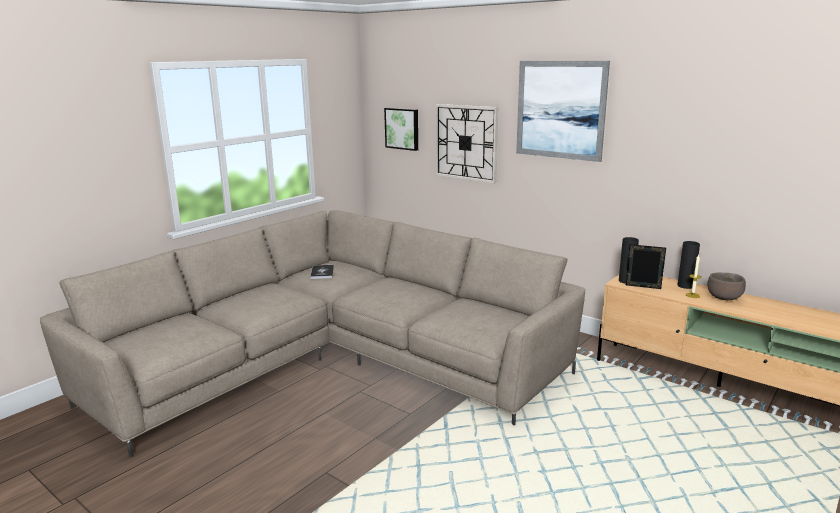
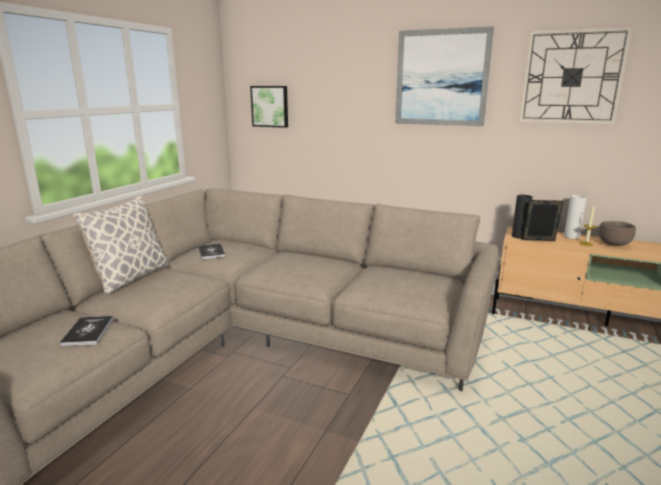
camera: 15 degrees left, 0 degrees up
(197, 331) = (88, 332): none -> book
(245, 290) = (130, 278): none -> pillow
(466, 142) = (340, 116): wall clock -> wall clock (572, 77)
(685, 286) = (571, 236): black vase -> white vase

